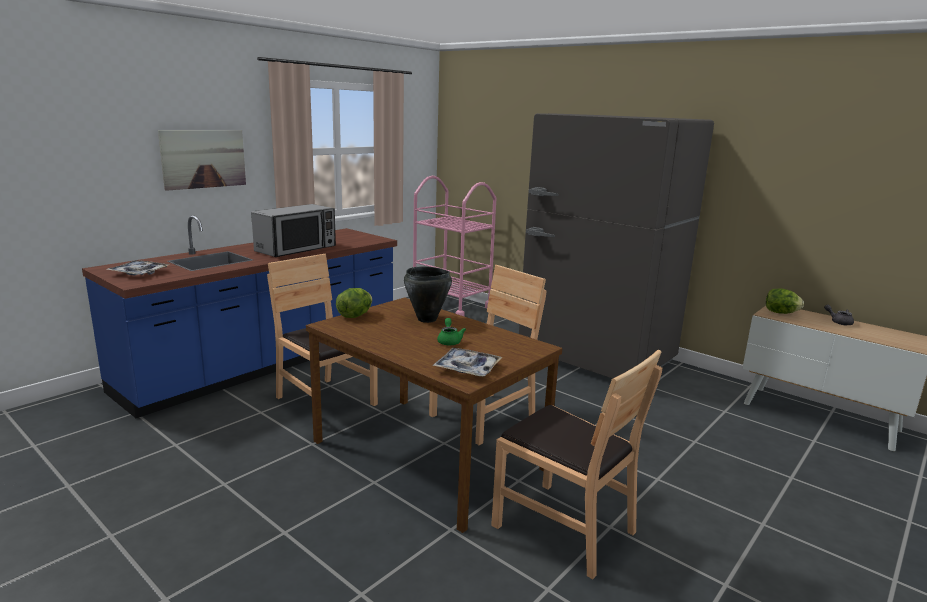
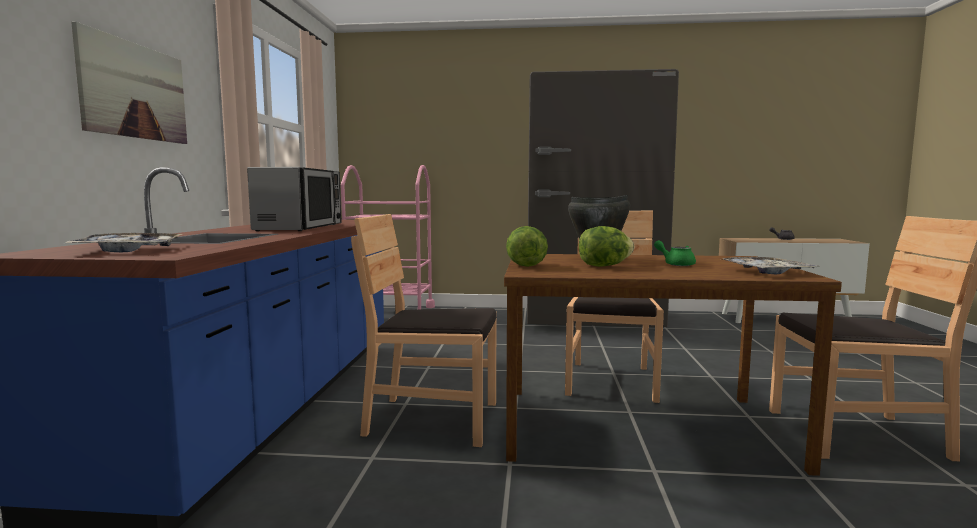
camera: 35 degrees left, 10 degrees down
(780, 313) = (744, 239): lettuce -> lettuce (604, 266)

